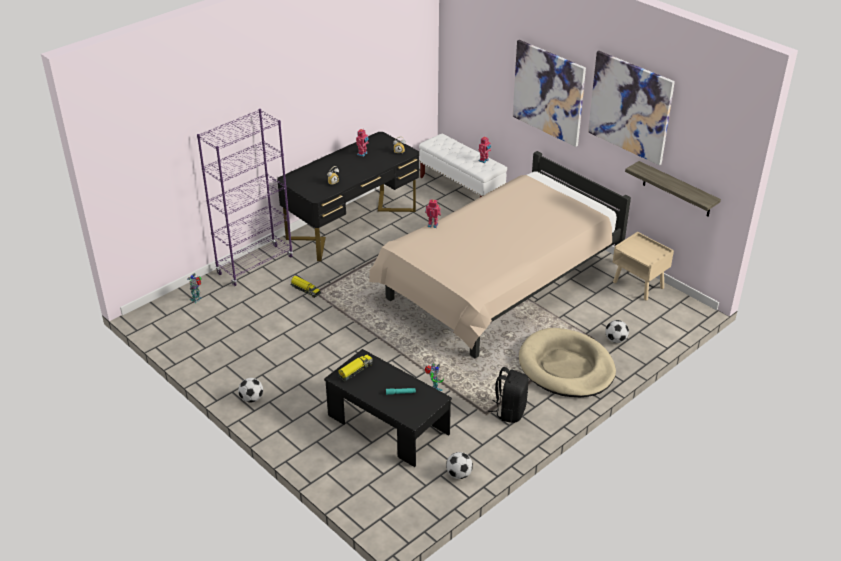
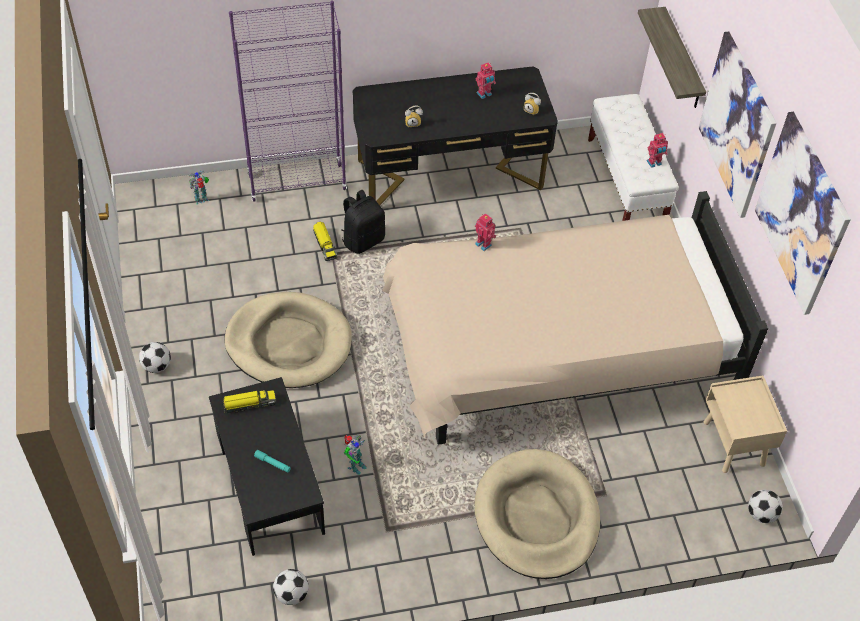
camera: 30 degrees right, 15 degrees up
(331, 349) = (289, 343): none -> beige dog bed
(510, 411) = (417, 542): black backpack -> black backpack (363, 240)
(615, 340) = (632, 511): football -> football (761, 514)
(677, 189) = (814, 360): shelf -> shelf (682, 60)

